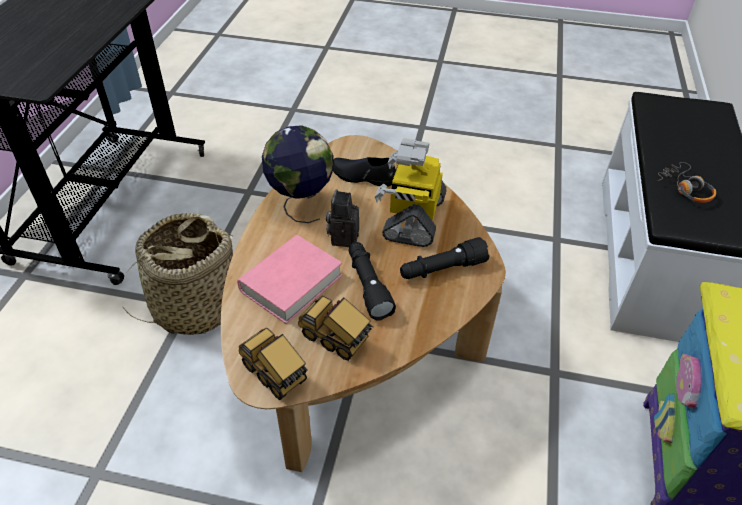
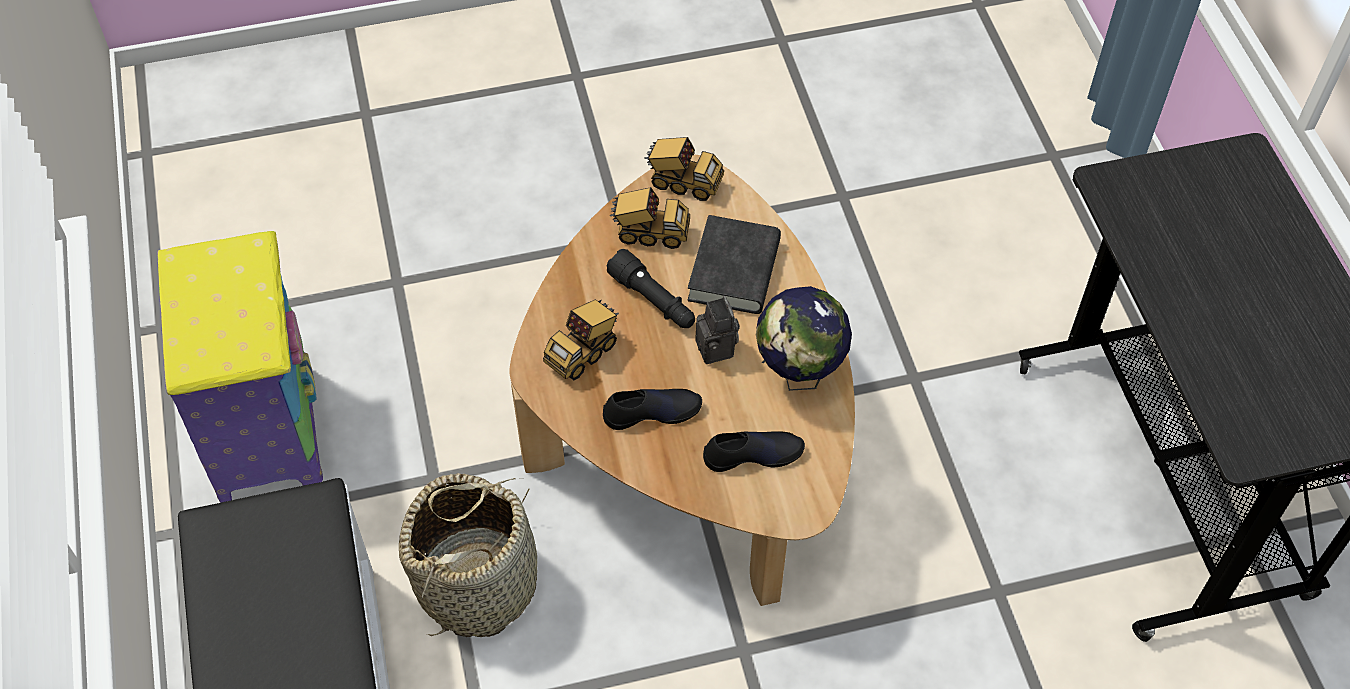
camera: 155 degrees right, 10 degrees up
(195, 306) = (905, 380): basket -> basket (478, 583)
(291, 283) = (734, 271): pink book -> black book
(412, 217) = (652, 412): toy robot -> black shoe
(442, 269) = (583, 353): black flashlight -> toy truck
(685, 188) = (300, 582): headphones -> none

